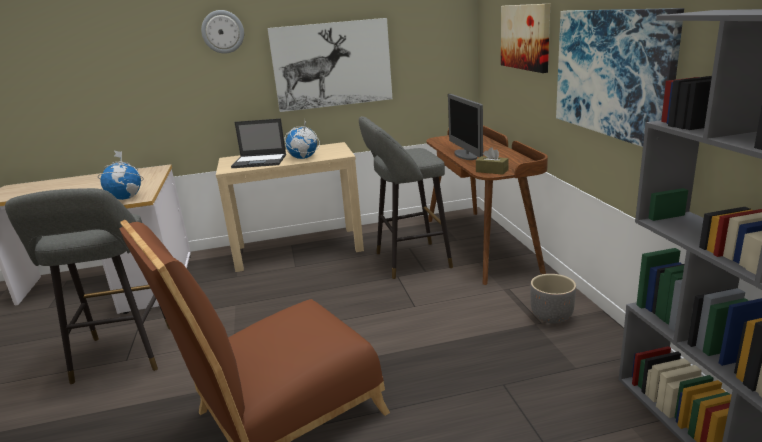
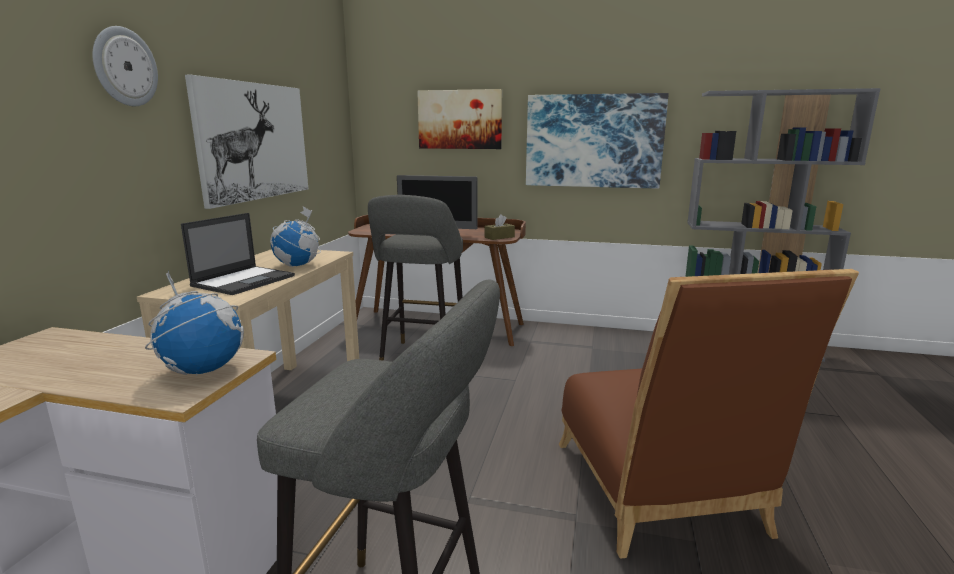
camera: 65 degrees left, 5 degrees down
(552, 316) = (587, 340): grey planter -> none

